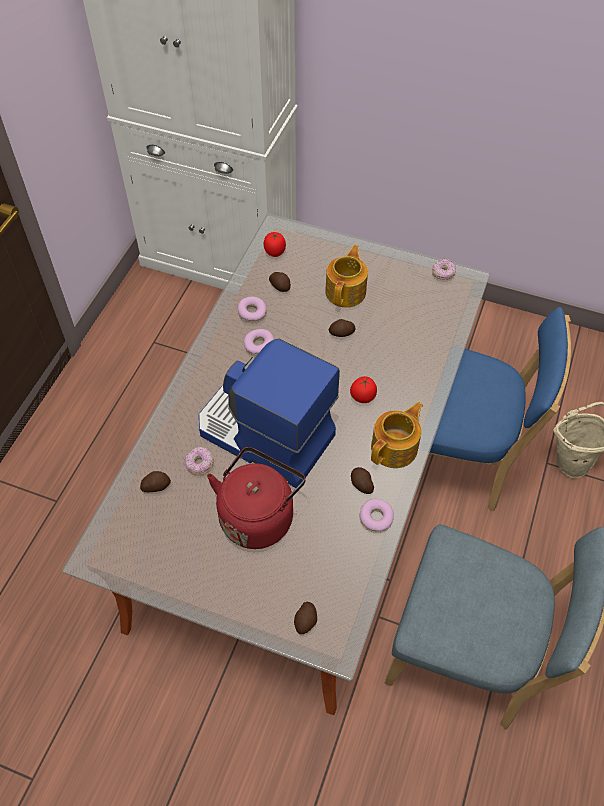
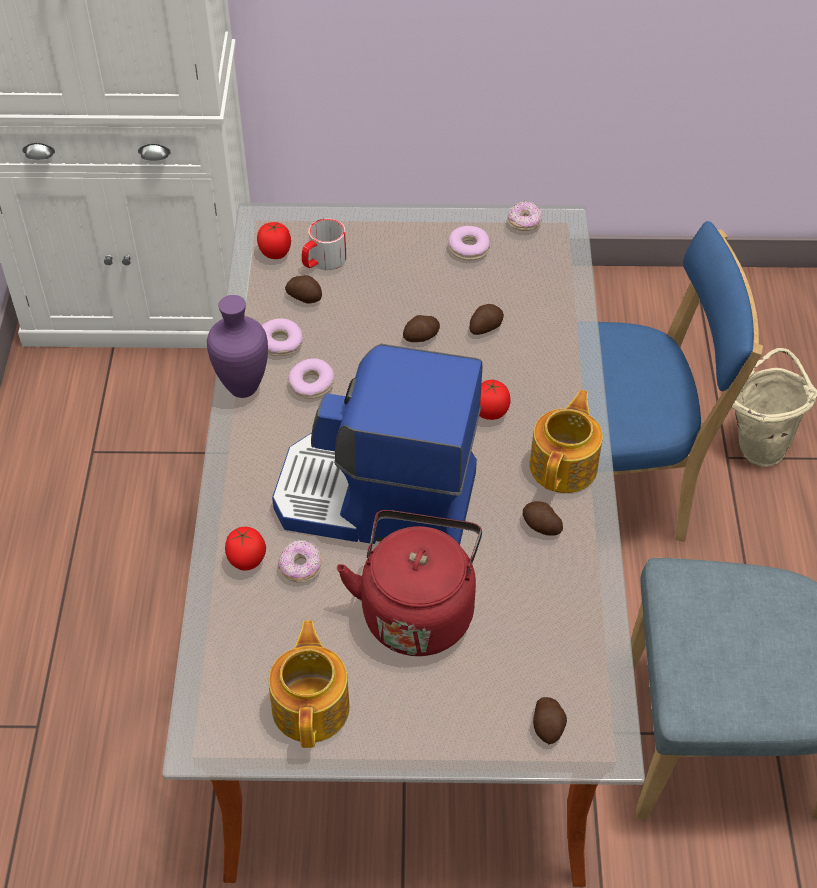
camera: 20 degrees left, 5 degrees down
(156, 486) = (250, 616): potato -> potato (485, 327)
(169, 450) = (246, 561): none -> tomato
(217, 336) = (245, 387): none -> purple vase
(302, 265) = (323, 261): none -> mug
(346, 291) = (402, 280): teapot -> teapot (312, 706)
(376, 518) = (581, 563): donut -> donut (468, 248)

